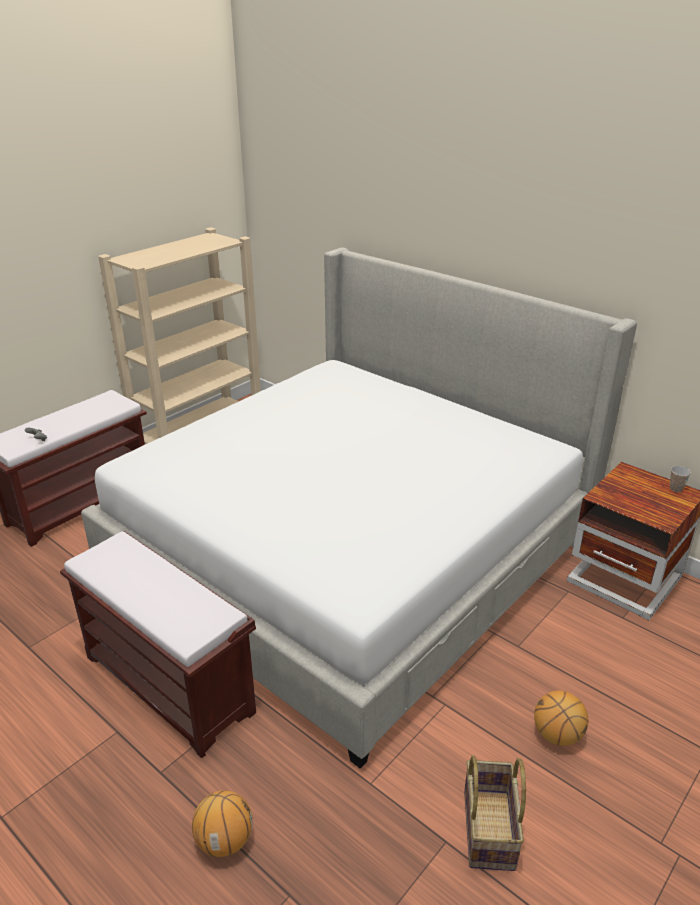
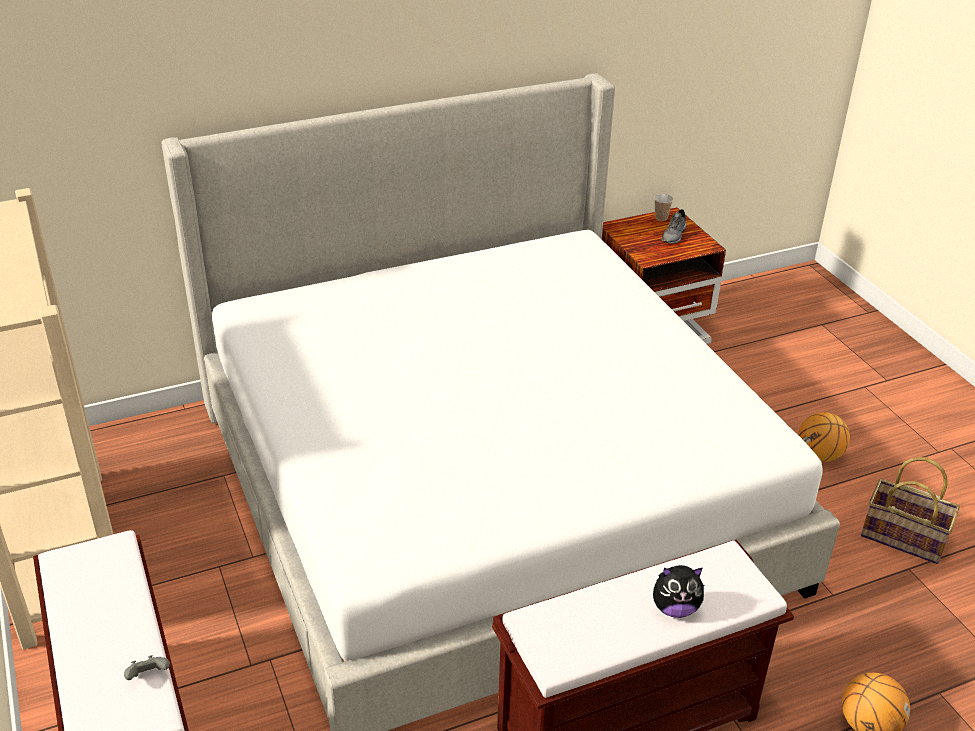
camera: 65 degrees left, 5 degrees up
(155, 600) = (675, 608): none -> plush toy
(656, 501) = (674, 235): none -> grey shoe

